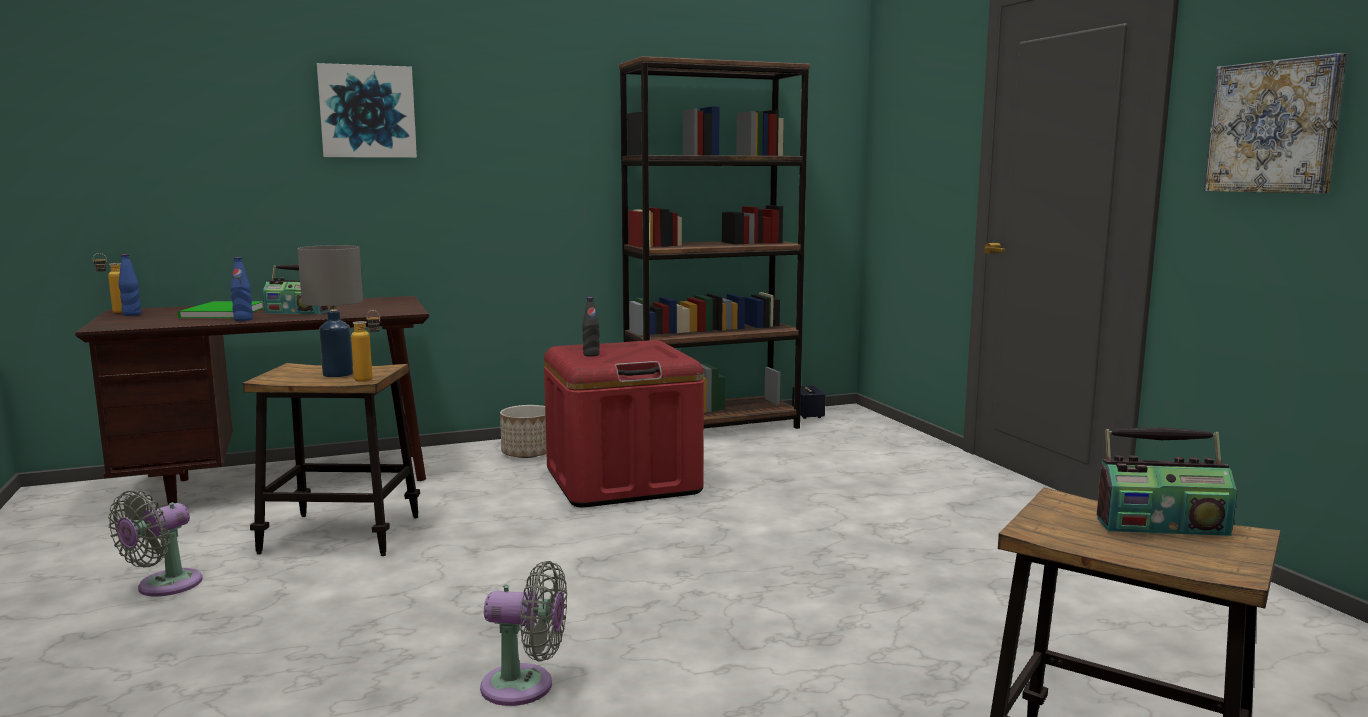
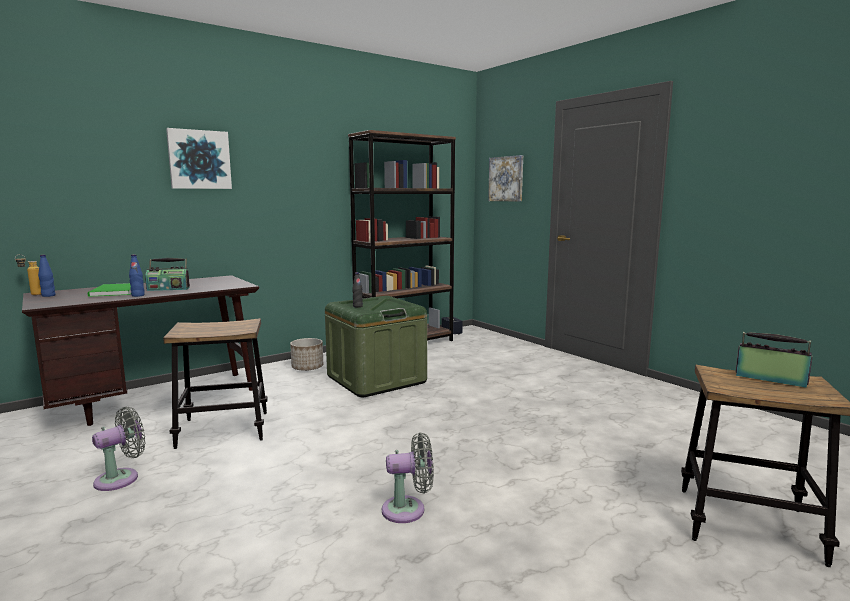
camera: 15 degrees left, 0 degrees up
(163, 586) = (121, 478): grey fan -> grey fan turned 150 degrees counterclockwise
(338, 374) = (221, 327): grey table lamp -> none
(369, 380) = (249, 330): bottle -> none
(622, 481) = (376, 379): red storage box -> green storage box
(1161, 525) = (770, 379): radio -> radio turned 135 degrees counterclockwise
(1274, 127) = (727, 175): picture -> picture (506, 179)

